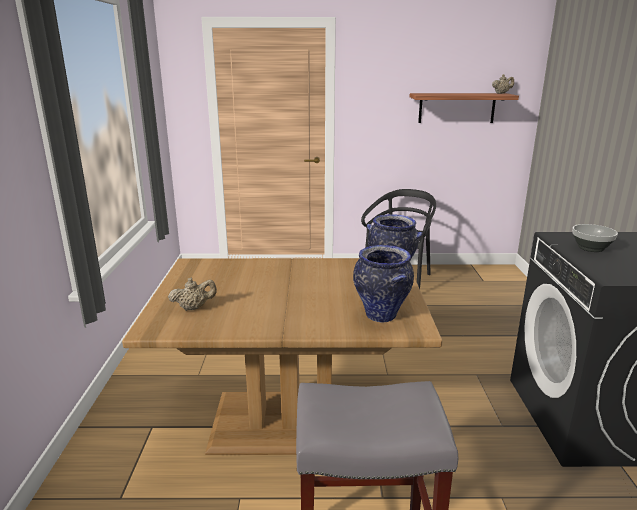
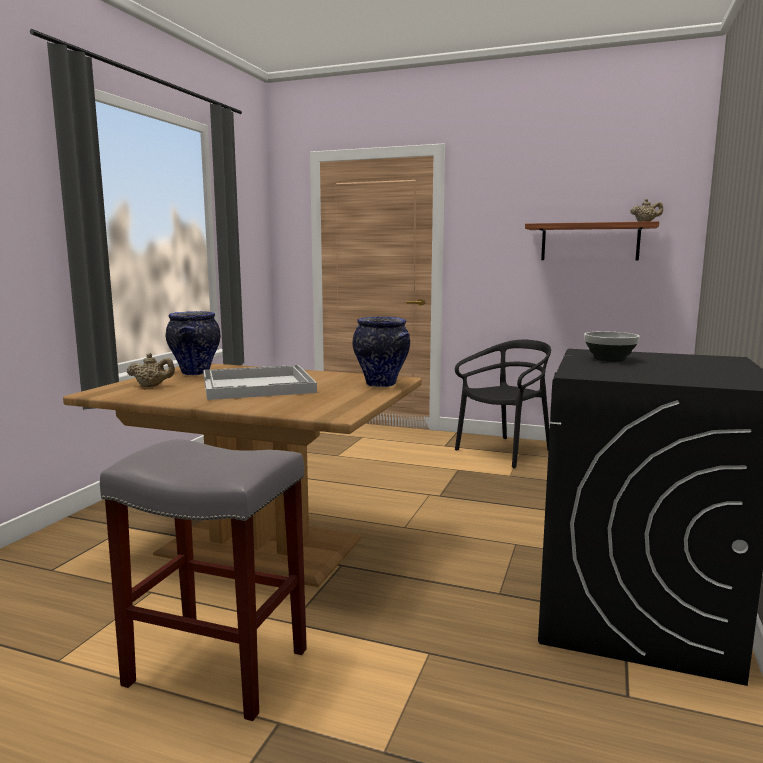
camera: 20 degrees right, 10 degrees down
(292, 291) = (258, 385): none -> white tray
(381, 316) = (315, 405): vase -> vase (195, 373)

